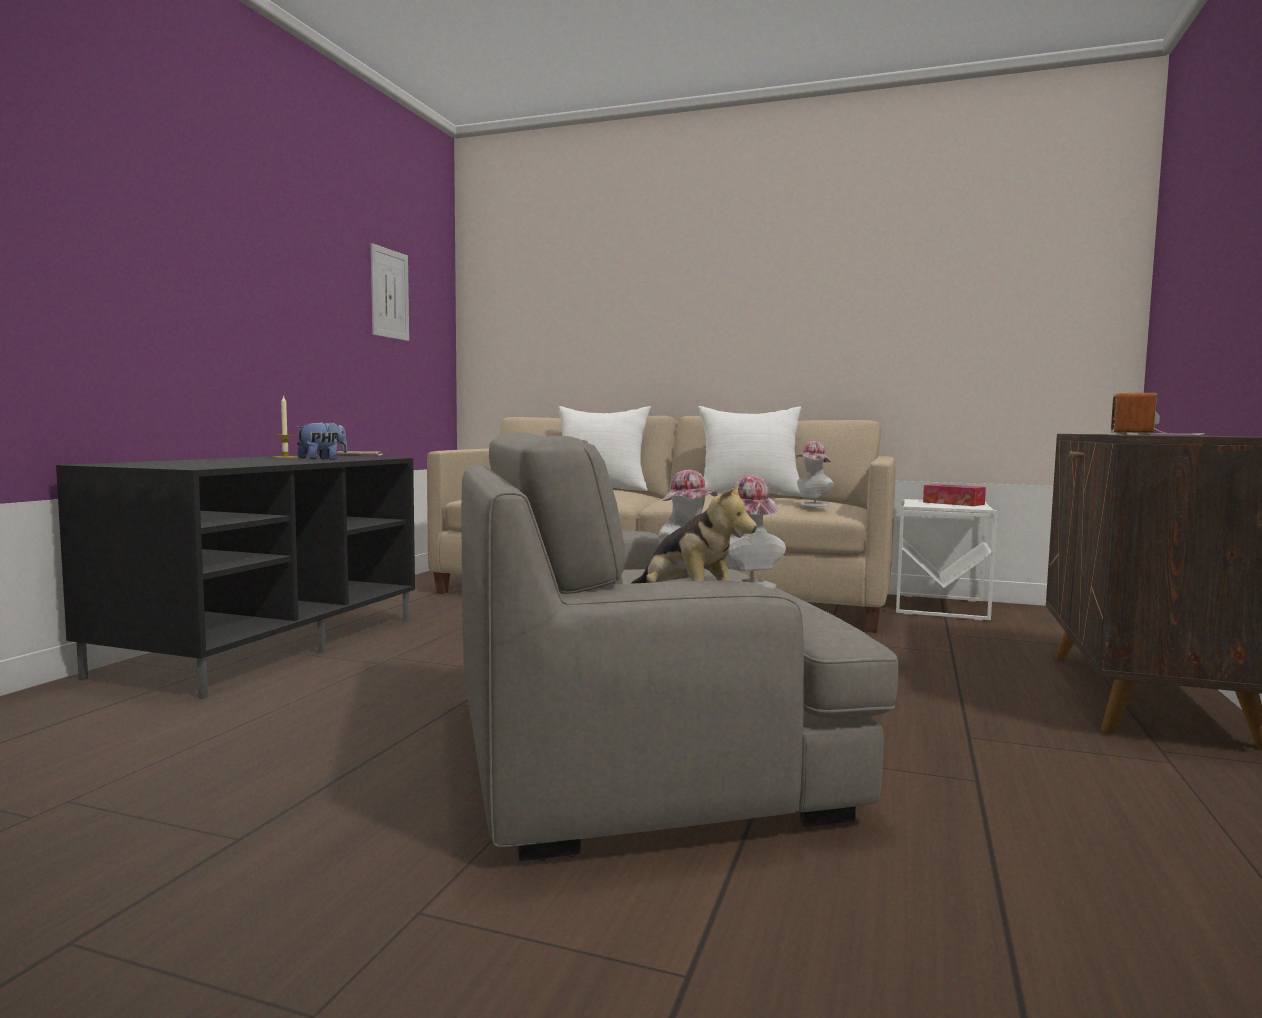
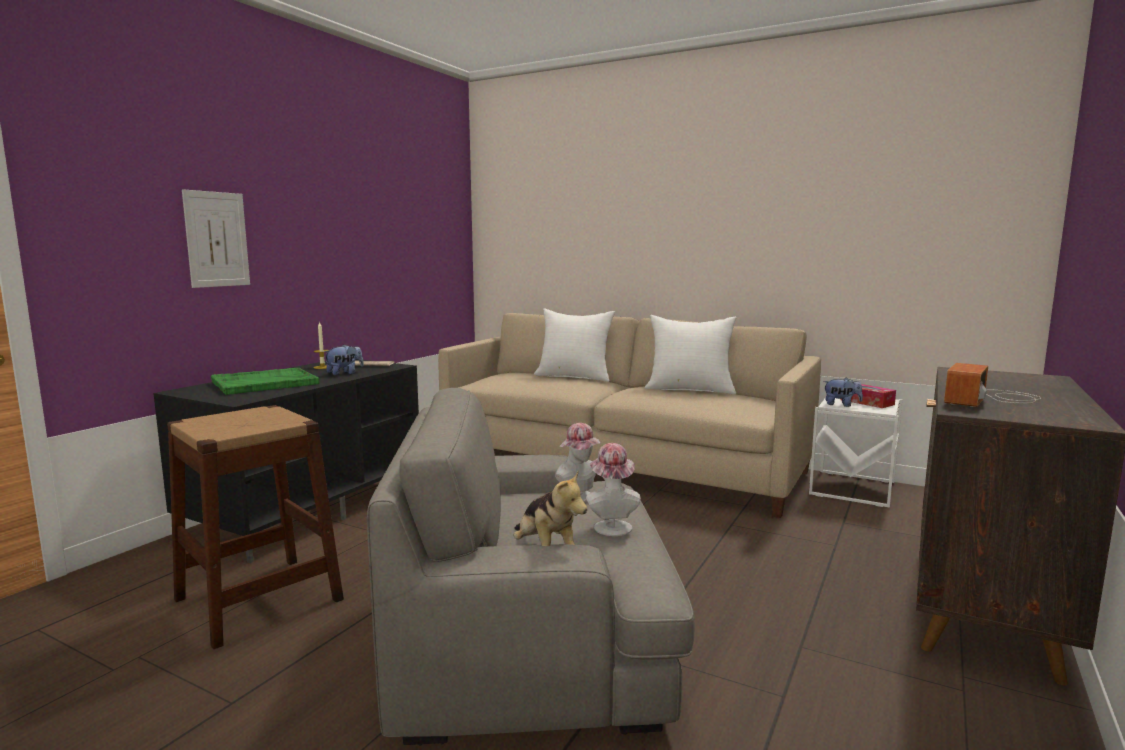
camera: 10 degrees right, 5 degrees up
(216, 462) = (264, 383): none -> green tray
(233, 733) = (258, 599): none -> brown stool
(389, 294) = (412, 220): picture -> picture (217, 239)
(812, 505) = (732, 408): hat -> none
(928, 504) = (841, 405): none -> plush toy

